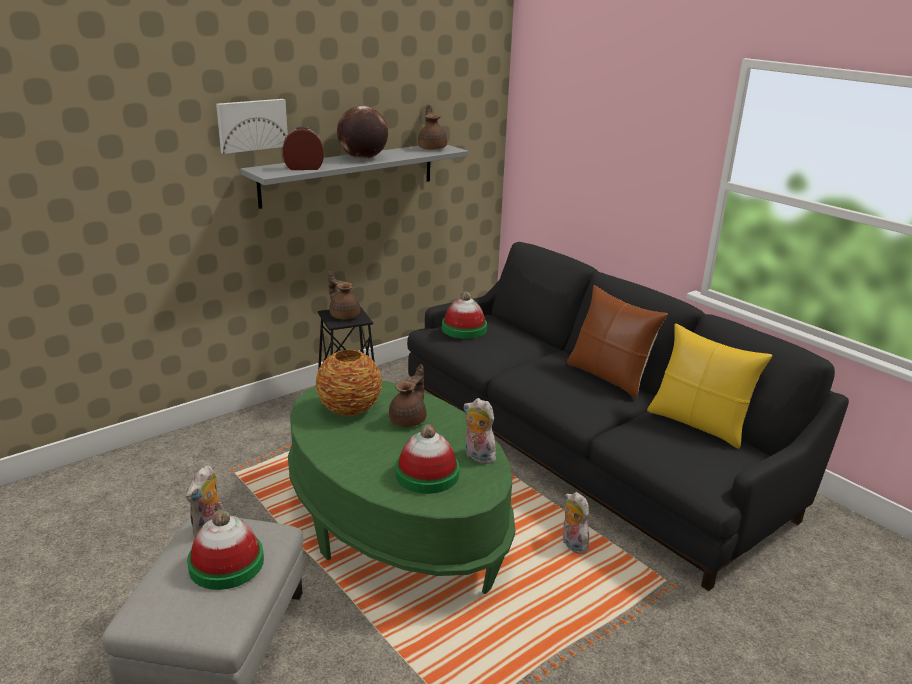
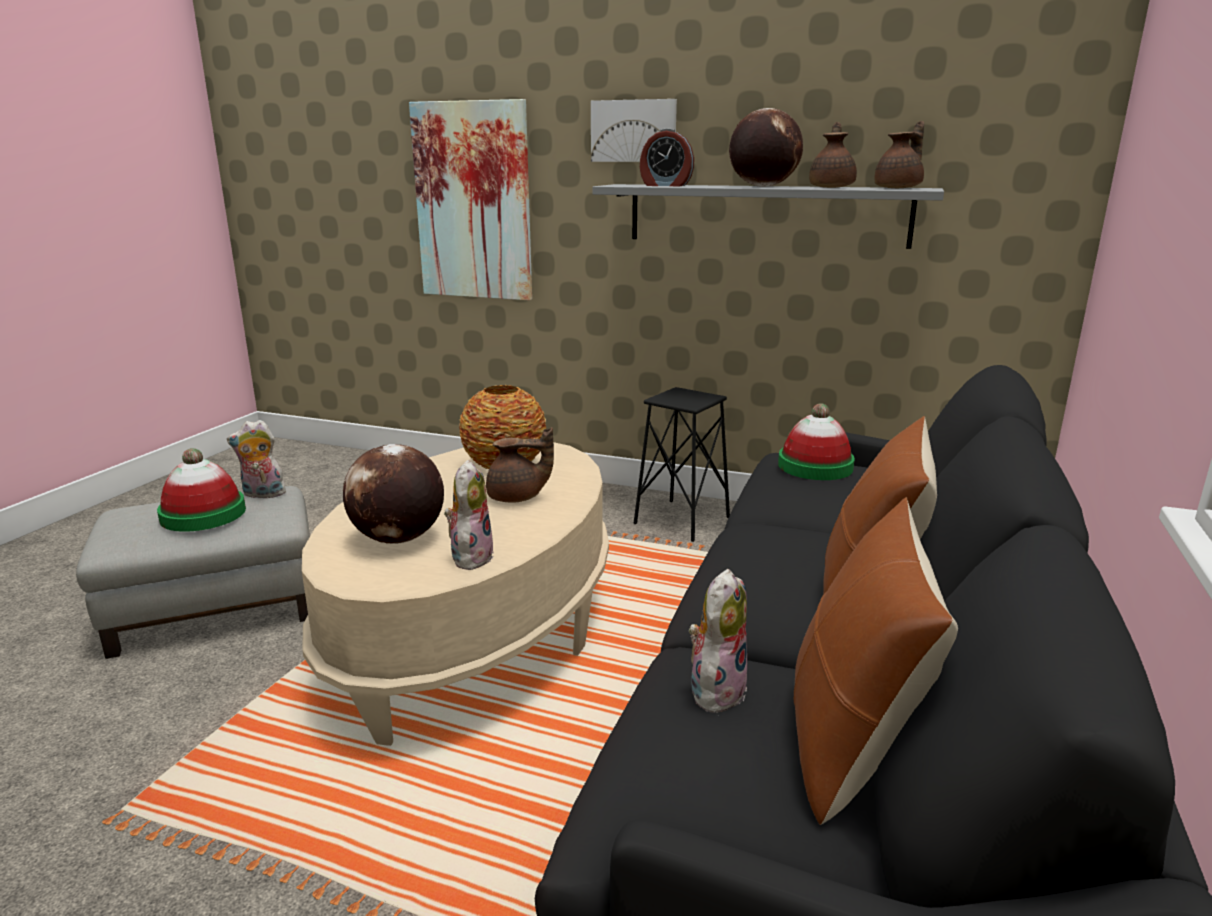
camera: 60 degrees right, 5 degrees down
(103, 204) = (473, 202): none -> picture
(304, 168) = (665, 185): alarm clock -> alarm clock turned 150 degrees clockwise
(344, 315) = (686, 397): brown teapot -> brown teapot (832, 187)
(395, 523) = (476, 630): green coffee table -> beige coffee table
(427, 474) = (398, 539): hat -> globe
(572, 544) = (556, 795): plush toy -> plush toy (715, 689)
(698, 424) = (850, 740): yellow pillow -> brown pillow

